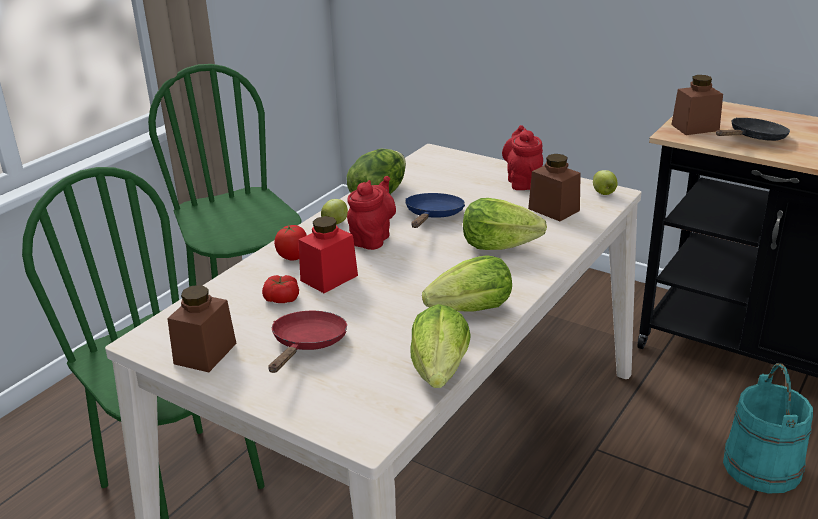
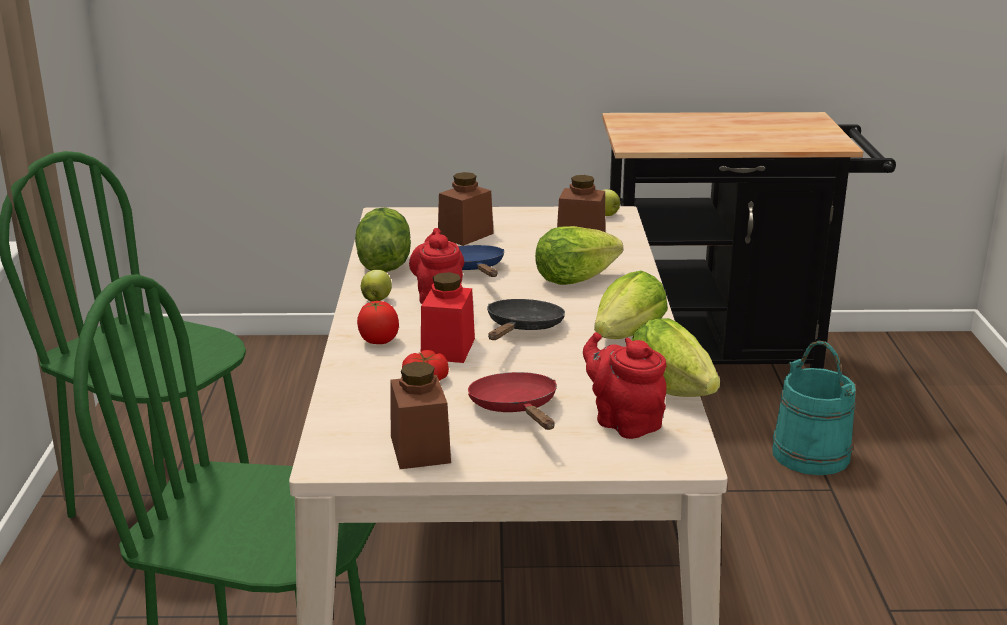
camera: 35 degrees left, 5 degrees down
(523, 182) = (517, 221): red teapot -> red teapot (624, 422)
(695, 127) = (643, 137): brown jar -> brown jar (465, 235)
(754, 138) = (704, 137): black frying pan -> black frying pan (522, 328)

